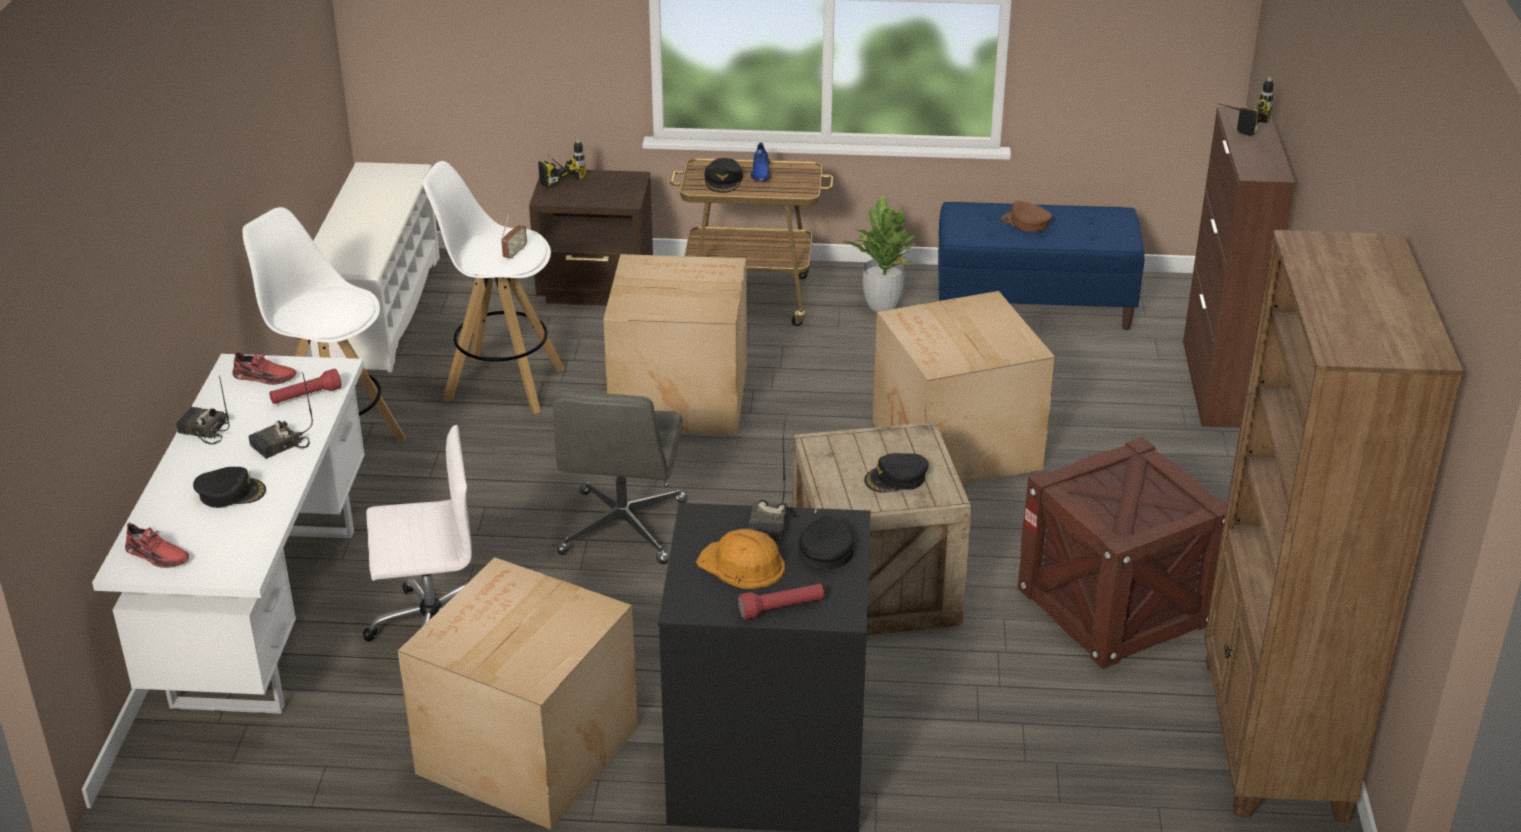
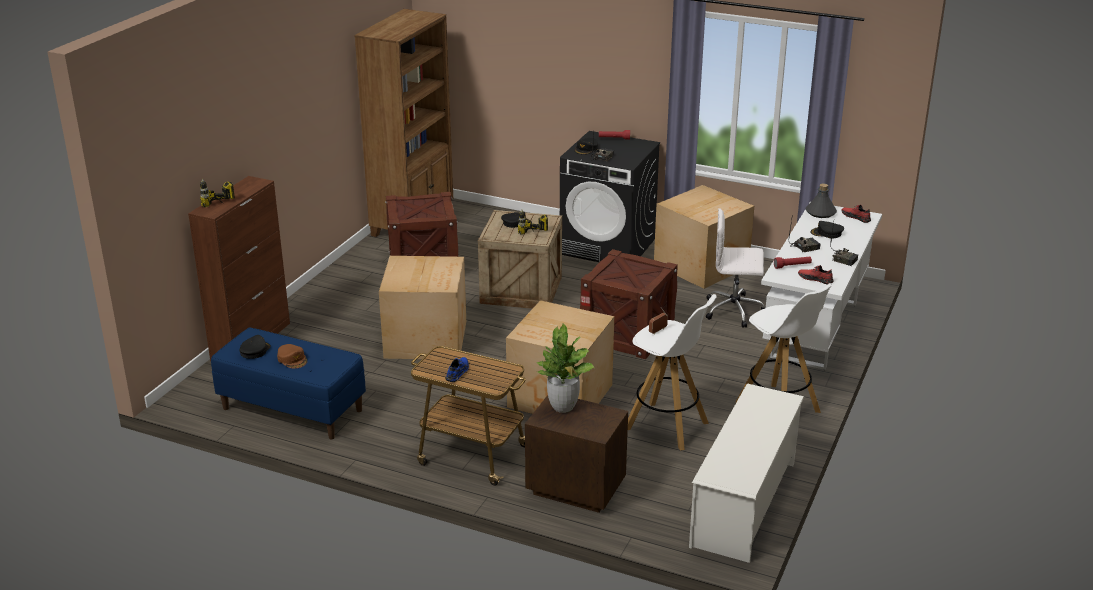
camera: 160 degrees left, 5 degrees down
(237, 554) = (821, 213): none -> grey bottle
(556, 175) = (597, 433): power drill -> power drill (534, 237)
(623, 529) = (627, 333): grey office chair -> crate
(724, 180) = (487, 372): black cap -> black cap (254, 351)
(742, 565) = (620, 150): orange hard hat -> none
(882, 306) = (388, 430): potted plant -> potted plant (563, 407)

